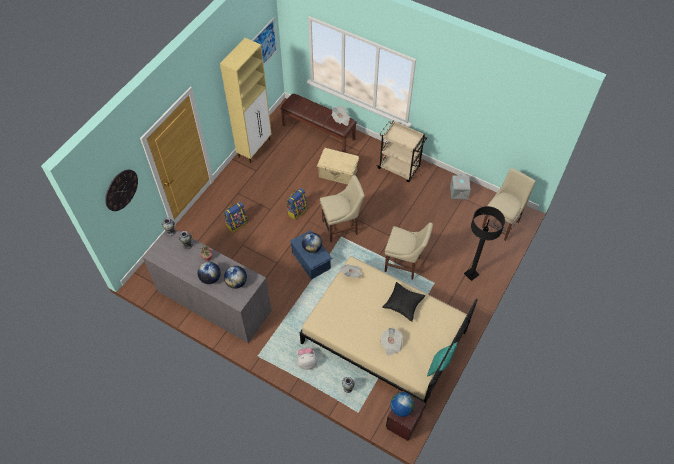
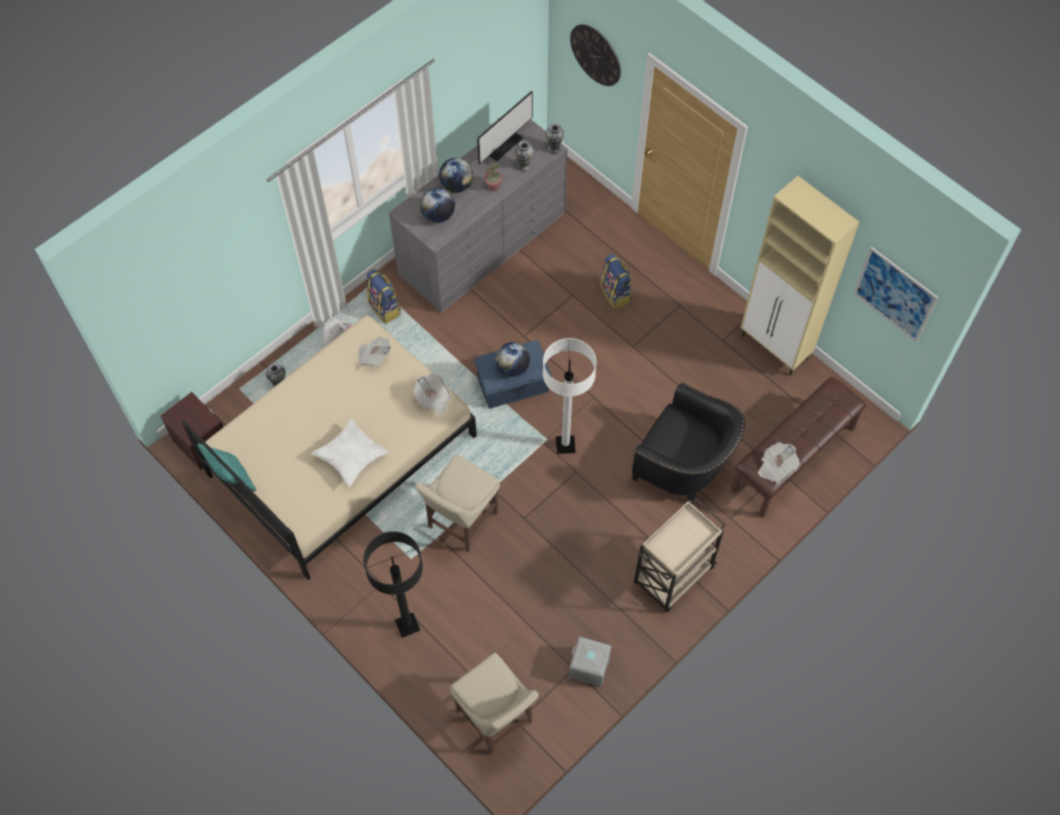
camera: 105 degrees right, 5 degrees up
(172, 260) = (503, 145): none -> monitor
(297, 211) = (618, 385): backpack -> backpack (385, 308)
(338, 174) = (684, 468): beige storage box -> black armchair
(341, 227) = (565, 445): beige chair -> white floor lamp
(391, 344) = (291, 420): newspaper -> newspaper (374, 356)
(401, 408) = (194, 412): globe -> none
(403, 305) = (351, 457): black pillow -> white pillow

